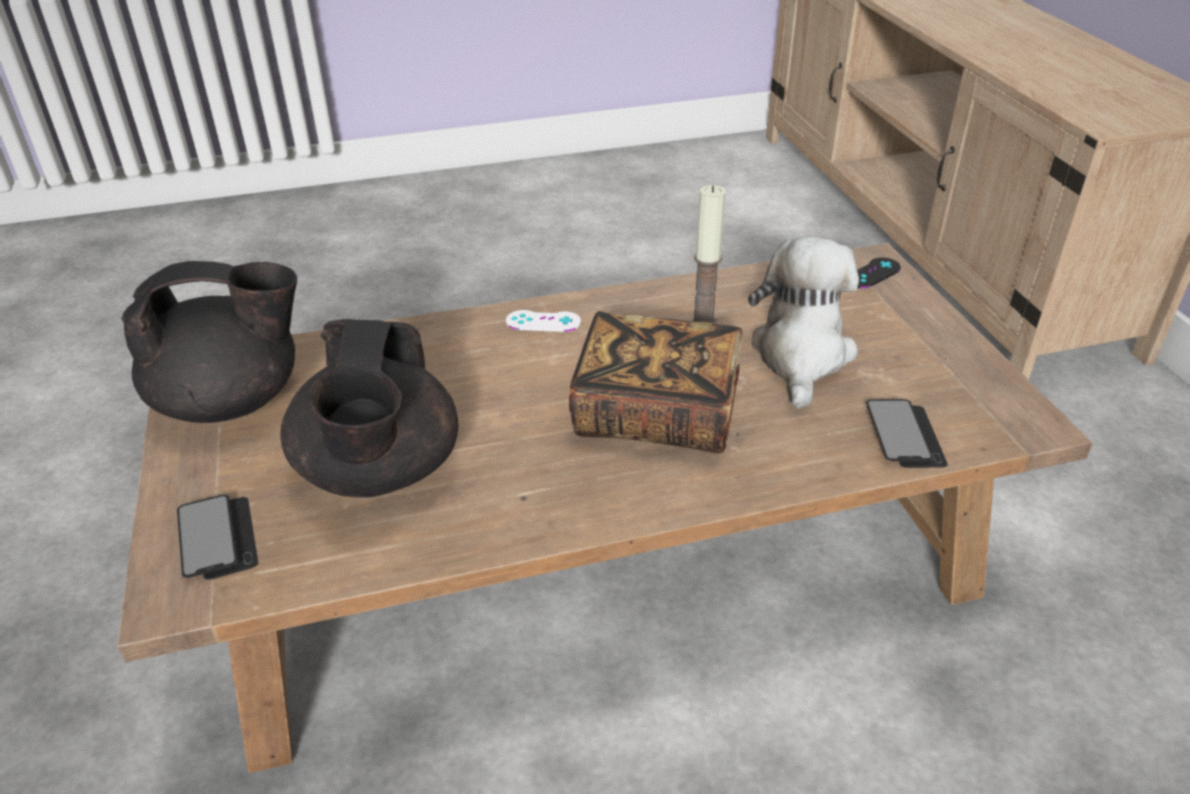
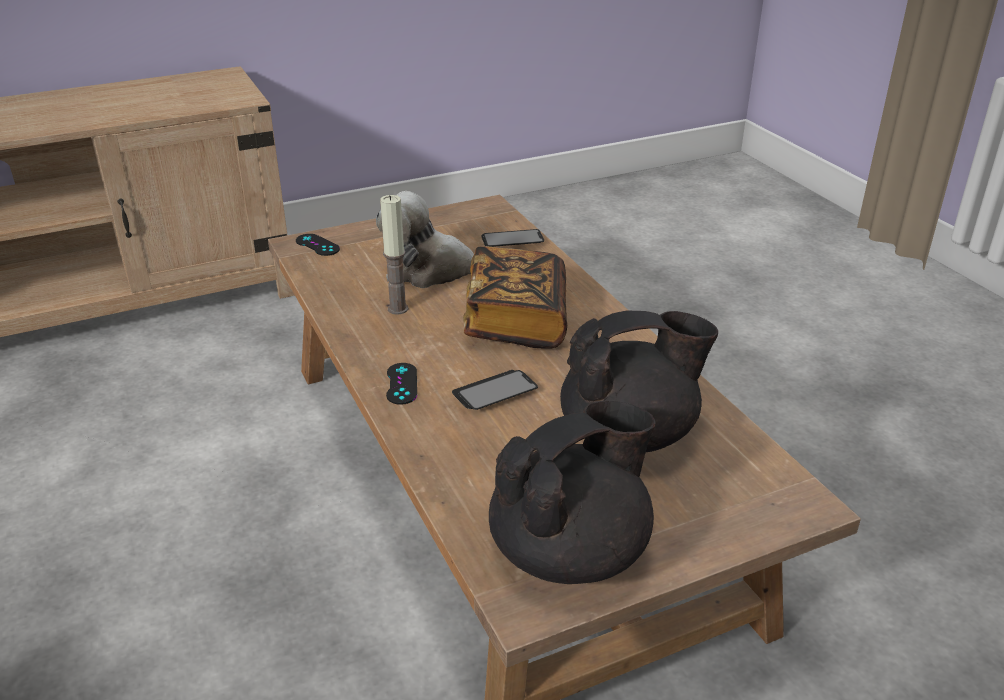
camera: 100 degrees left, 5 degrees down
(218, 539) = (740, 499): phone -> phone (494, 392)
(232, 401) = (571, 551): black teapot -> black teapot turned 75 degrees clockwise
(543, 321) = (401, 384): white game controller -> black game controller

